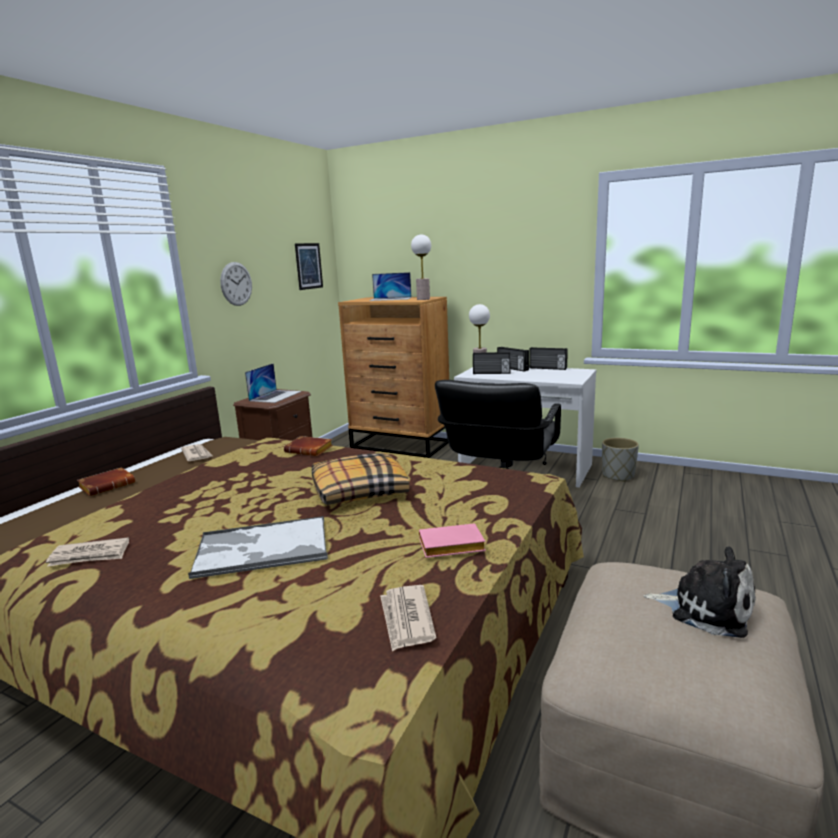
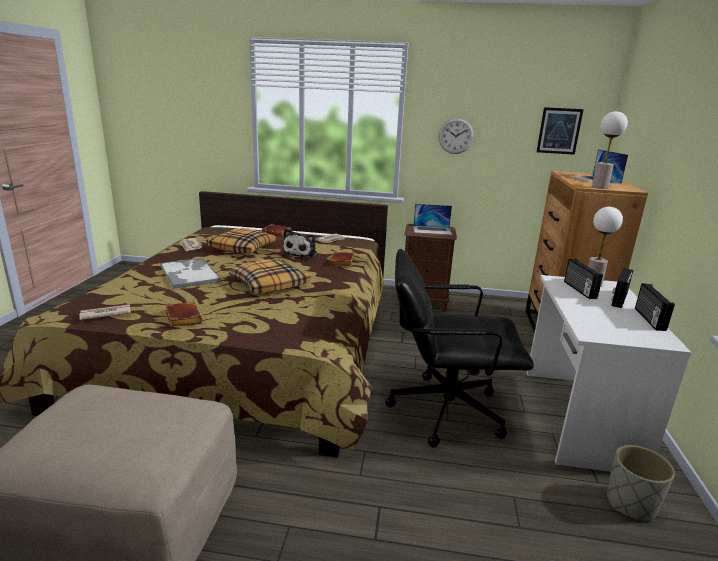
camera: 70 degrees right, 5 degrees up
(172, 507) = (243, 248): none -> pillow
(450, 547) = (182, 317): pink book -> brown book
(705, 609) = (120, 436): plush toy -> plush toy (301, 253)

